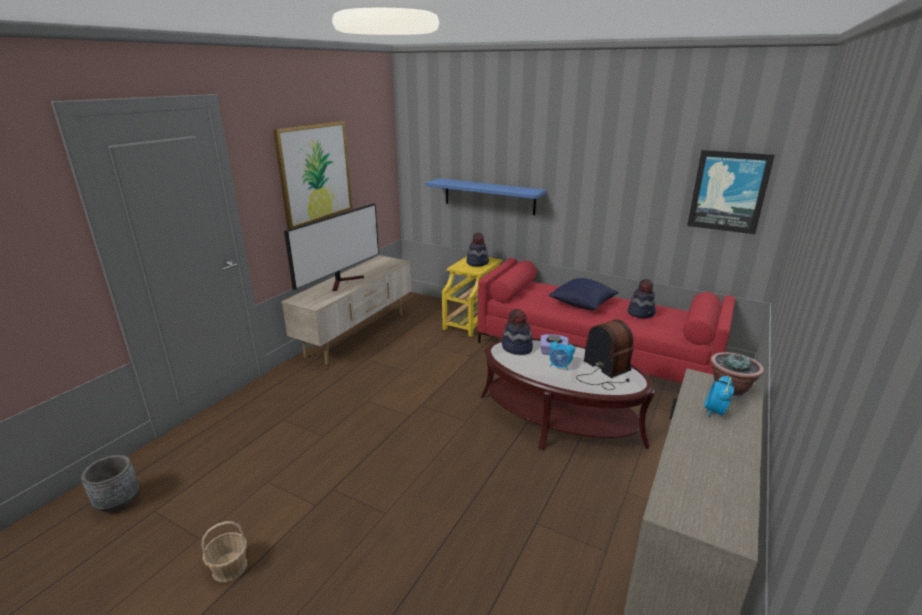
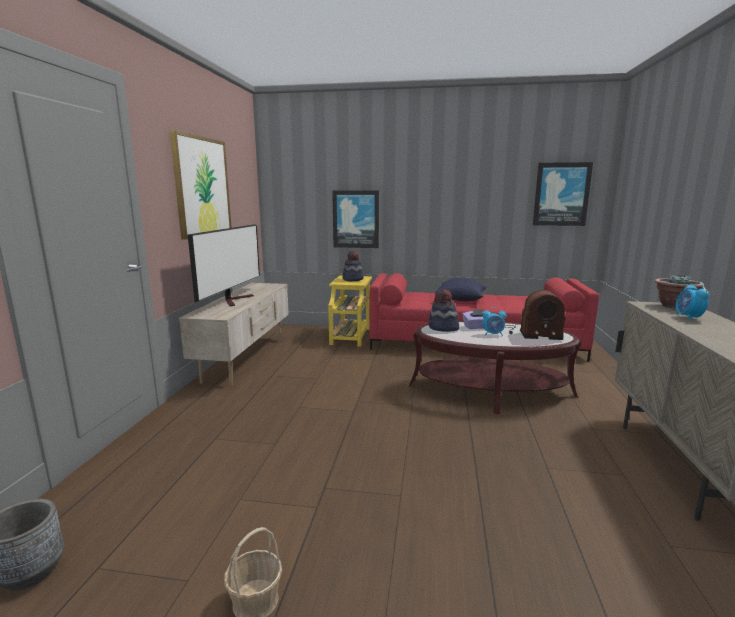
camera: 20 degrees left, 10 degrees down
(489, 196) = (356, 219): blue shelf -> picture
(604, 372) = (531, 333): radio -> radio turned 150 degrees clockwise
(641, 313) = (512, 299): hat -> none

